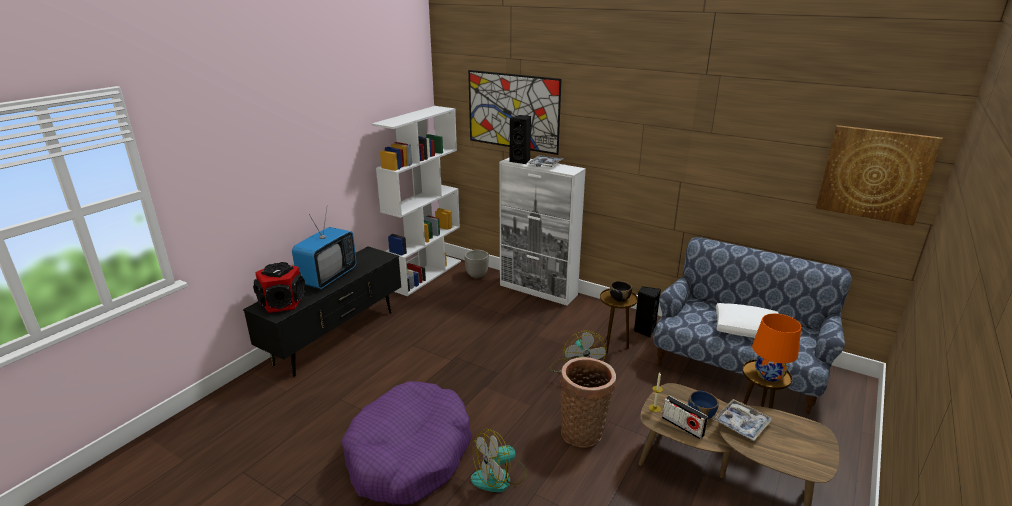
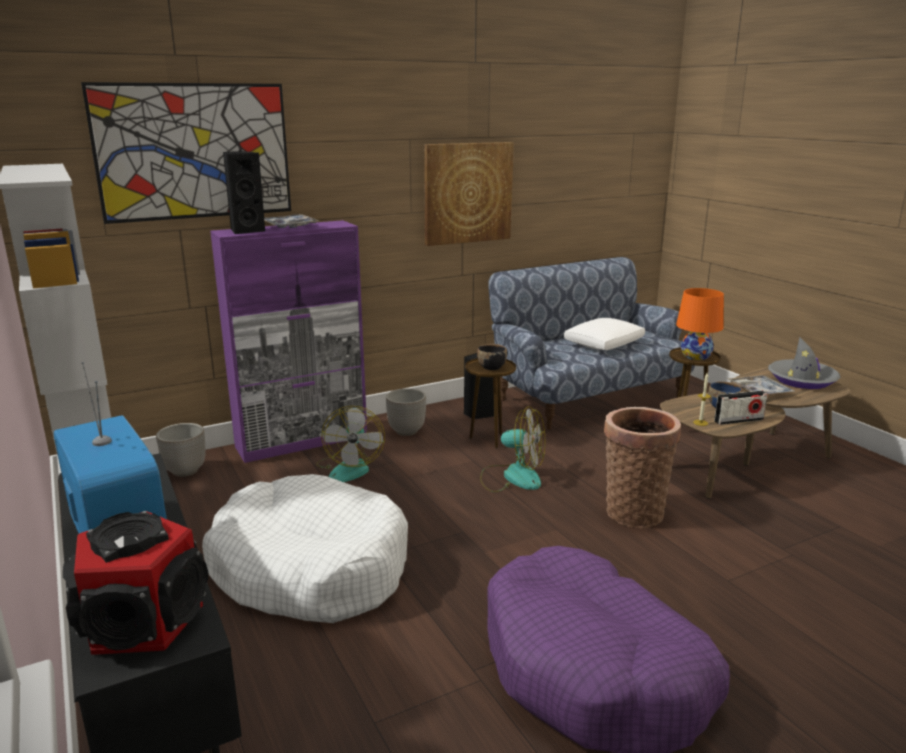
camera: 60 degrees left, 5 degrees down
(428, 341) = (310, 568): none -> white dog bed
(499, 477) = (685, 598): fan -> fan (350, 468)
(538, 290) = (303, 441): white cabinet -> purple cabinet
(588, 315) = (406, 431): none -> planter
(808, 447) = (802, 380): none -> grey hat
(875, 174) = (629, 154): picture -> picture (467, 193)

